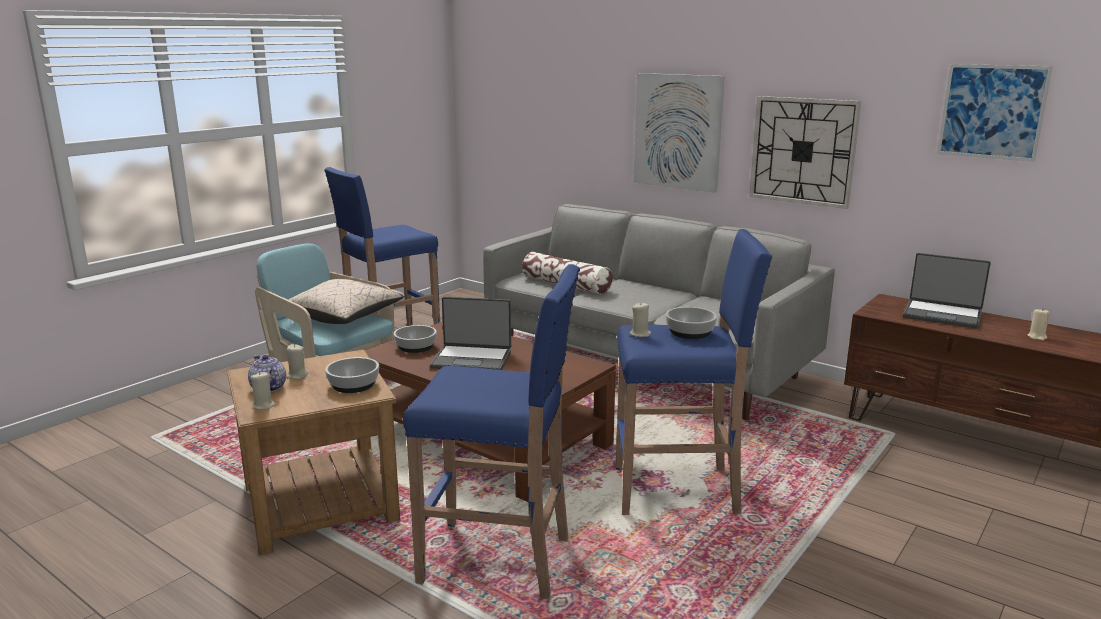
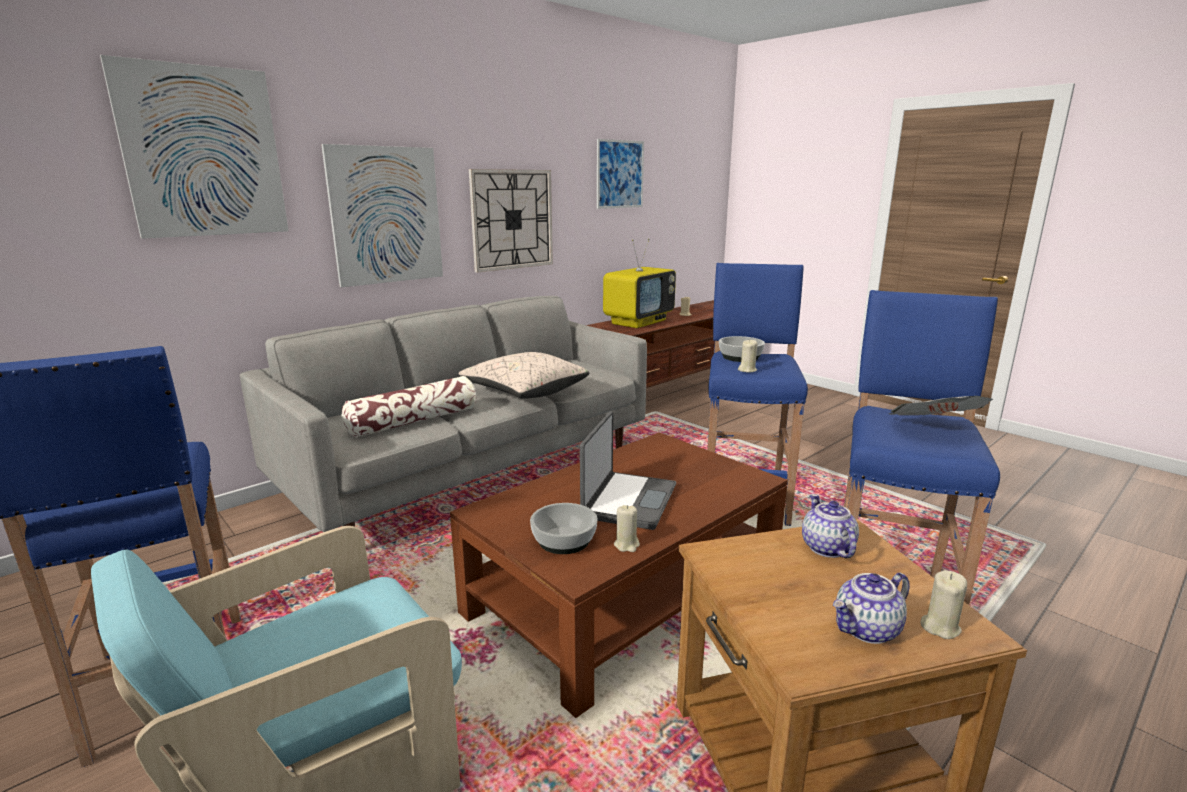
camera: 80 degrees left, 0 degrees up
(297, 376) = (806, 601): beige candle -> beige candle (626, 545)
(346, 316) = (331, 624): beige pillow -> beige pillow (525, 391)
(353, 384) = (826, 547): bowl -> teapot
(482, 392) = (933, 429): none -> newspaper
(572, 79) = (203, 152): none -> picture
(942, 315) = (638, 322): laptop -> television

